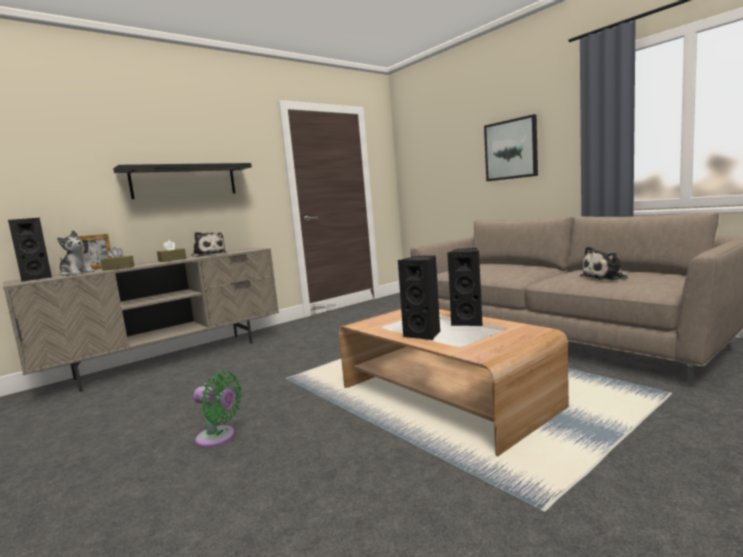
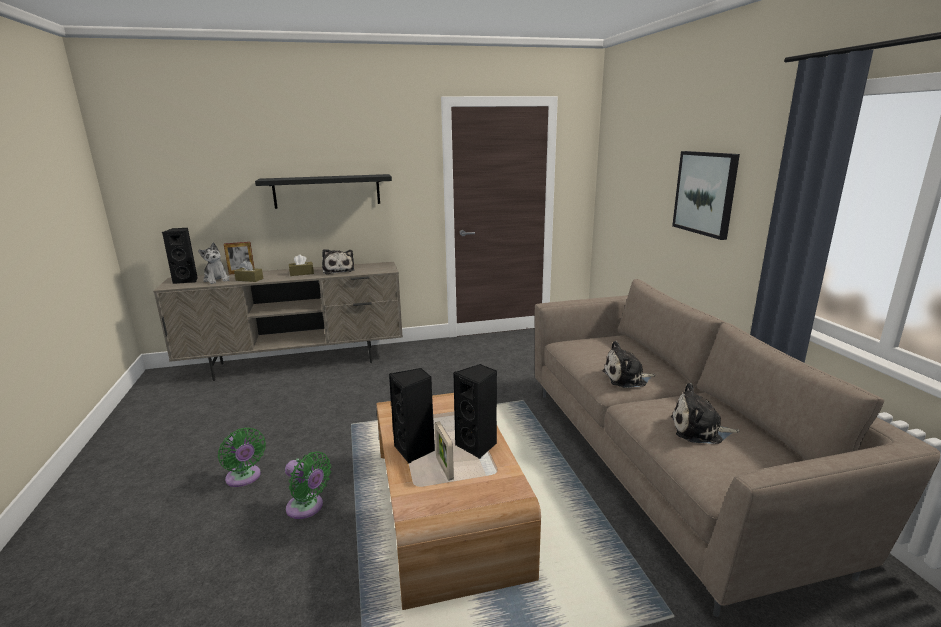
camera: 25 degrees right, 10 degrees up
(318, 434) = (307, 508): none -> green fan
(466, 335) = (444, 469): none -> picture frame
(519, 273) = (627, 378): none -> plush toy

